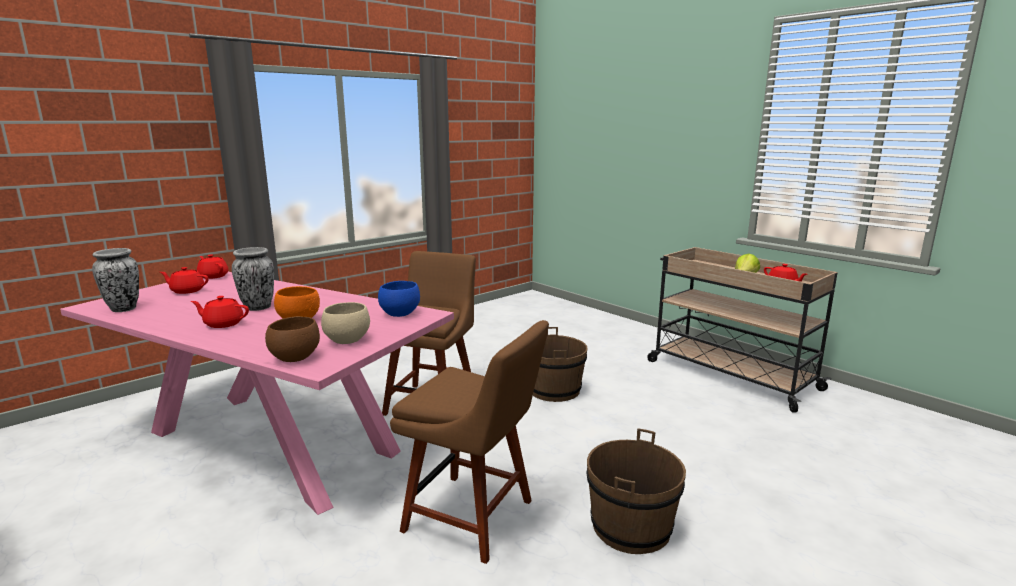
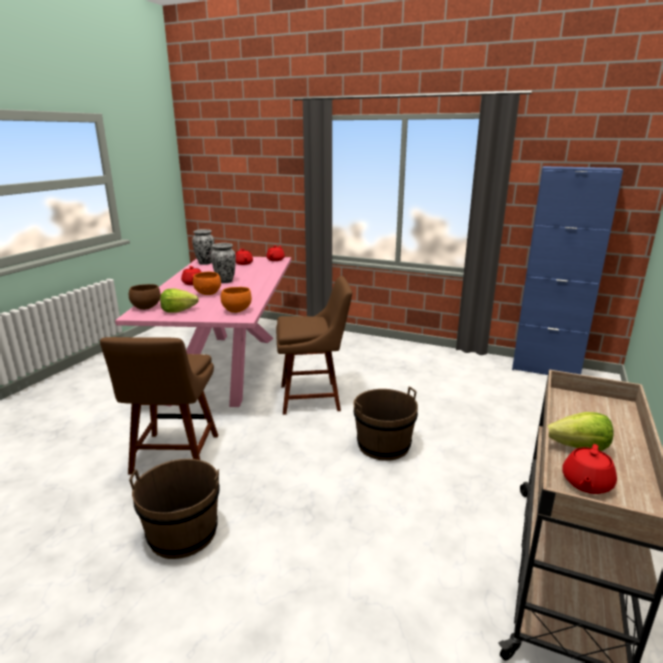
camera: 65 degrees right, 5 degrees up
(346, 341) = (178, 310): beige bowl -> lettuce
(399, 314) = (236, 310): blue bowl -> orange bowl
(500, 304) = (545, 369): none -> blue cabinet

